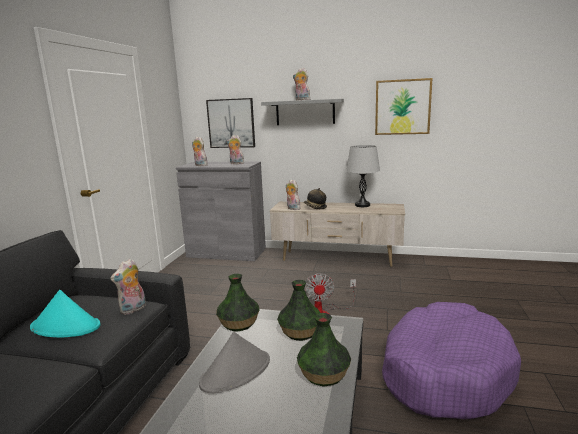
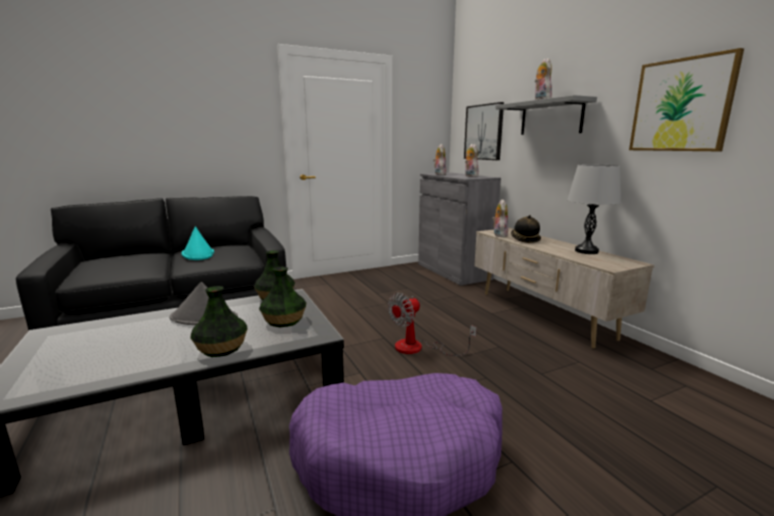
camera: 50 degrees right, 0 degrees up
(133, 309) = (236, 259): plush toy -> none

